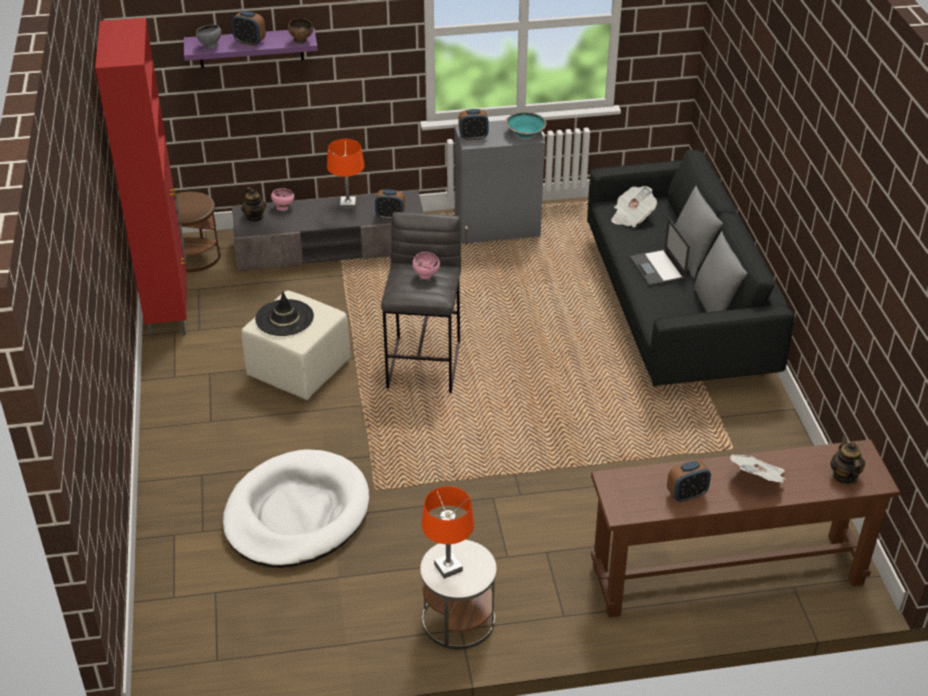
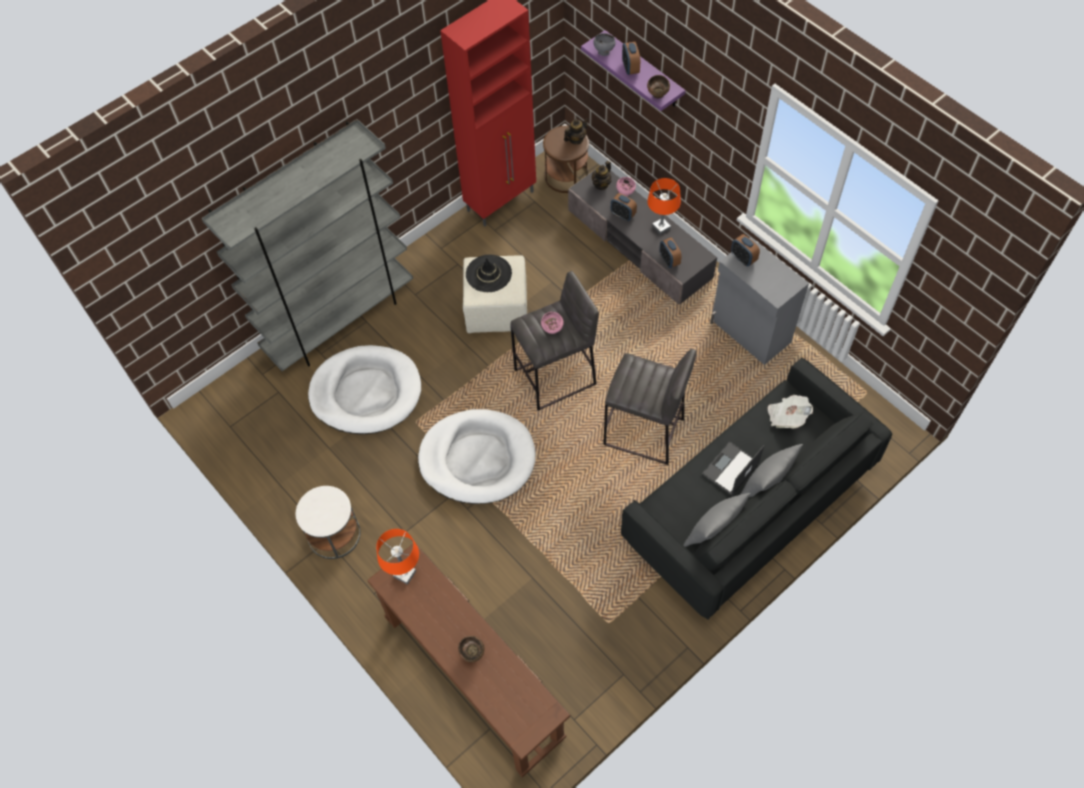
camera: 60 degrees right, 20 degrees up
(175, 496) = (340, 320): none -> grey bookcase
(448, 567) = (318, 505): orange table lamp -> orange table lamp (405, 574)
(467, 461) = (477, 459): none -> white dog bed
(525, 133) = (778, 289): turquoise bowl -> none
(544, 336) = (644, 433): none -> grey stool
(686, 494) = (427, 613): alarm clock -> alarm clock (623, 215)
(758, 479) = (473, 653): newspaper -> brown bowl
(844, 476) = (513, 712): teapot -> teapot (576, 139)

